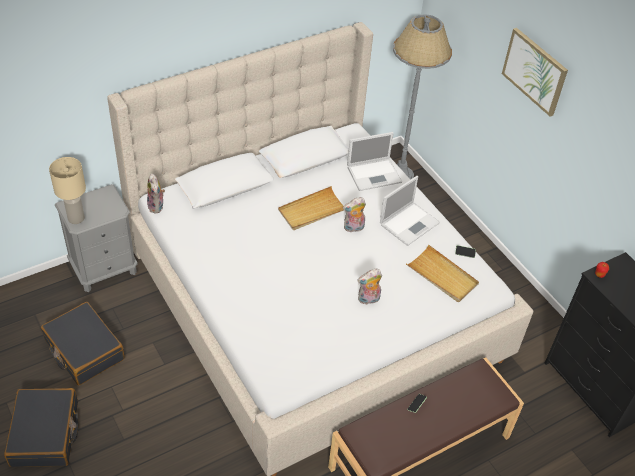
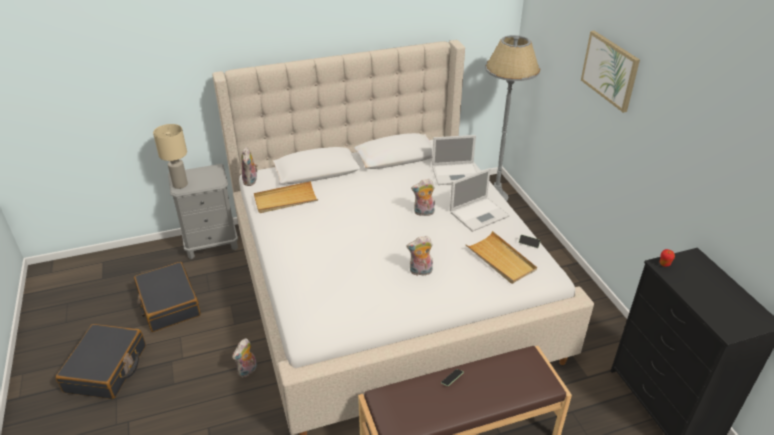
camera: 15 degrees right, 10 degrees down
(196, 414) = (248, 371): none -> plush toy
(312, 211) = (388, 196): beige tray -> beige tray (285, 200)

